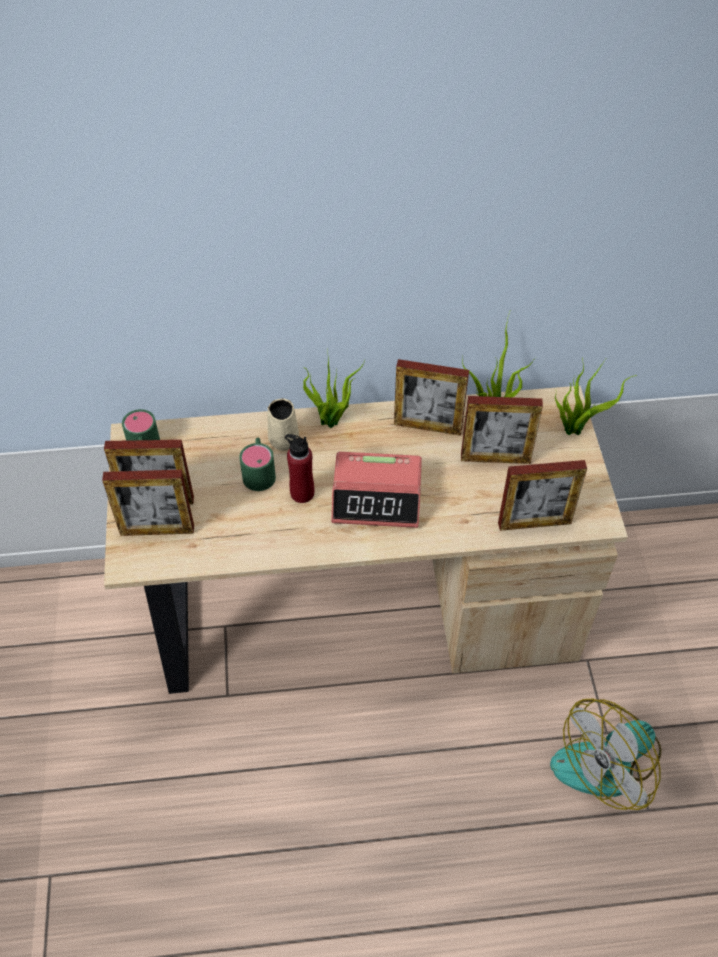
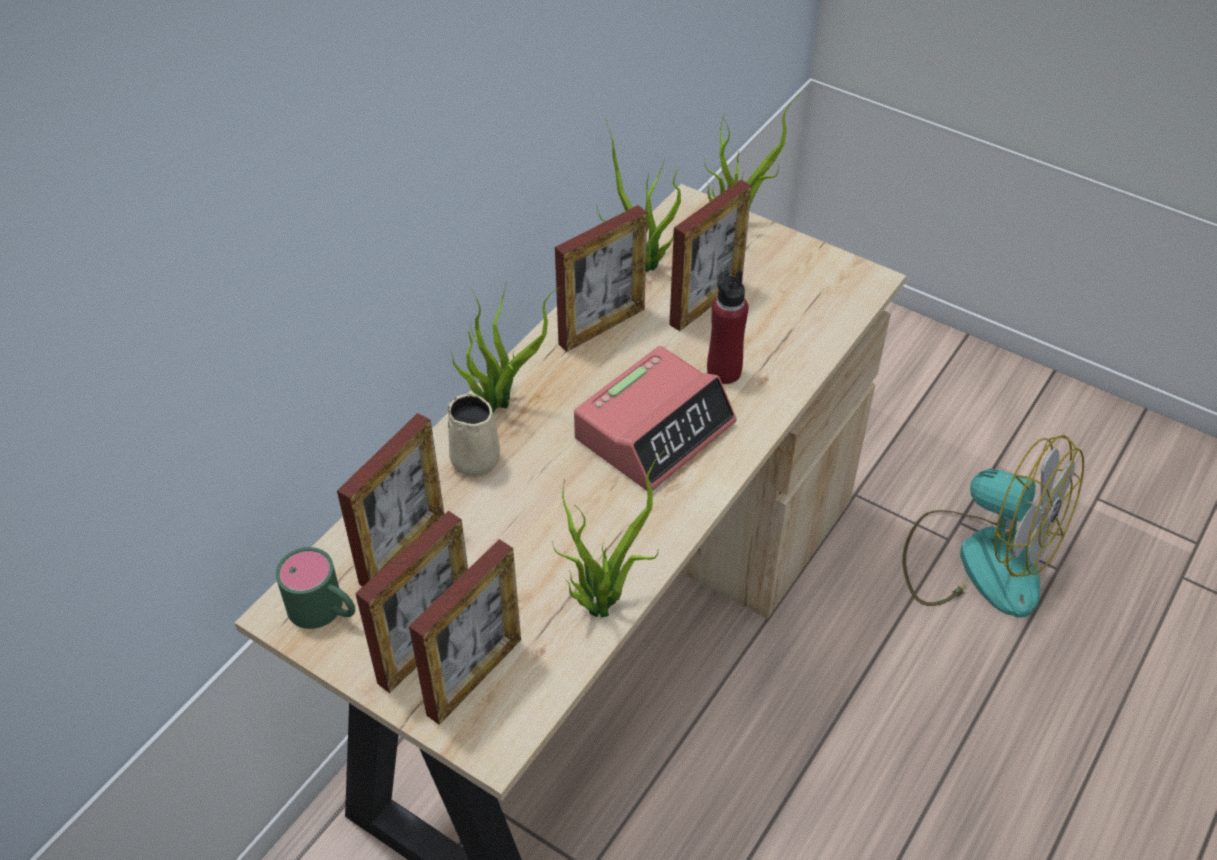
camera: 50 degrees left, 5 degrees down
(245, 548) = (600, 600): none -> potted plant
(259, 471) = (496, 513): green mug -> none
(302, 493) = (575, 493): red bottle -> red bottle (723, 371)
(534, 523) = (822, 329): picture frame -> picture frame (402, 549)
(607, 759) = (978, 560): fan -> fan turned 60 degrees counterclockwise

